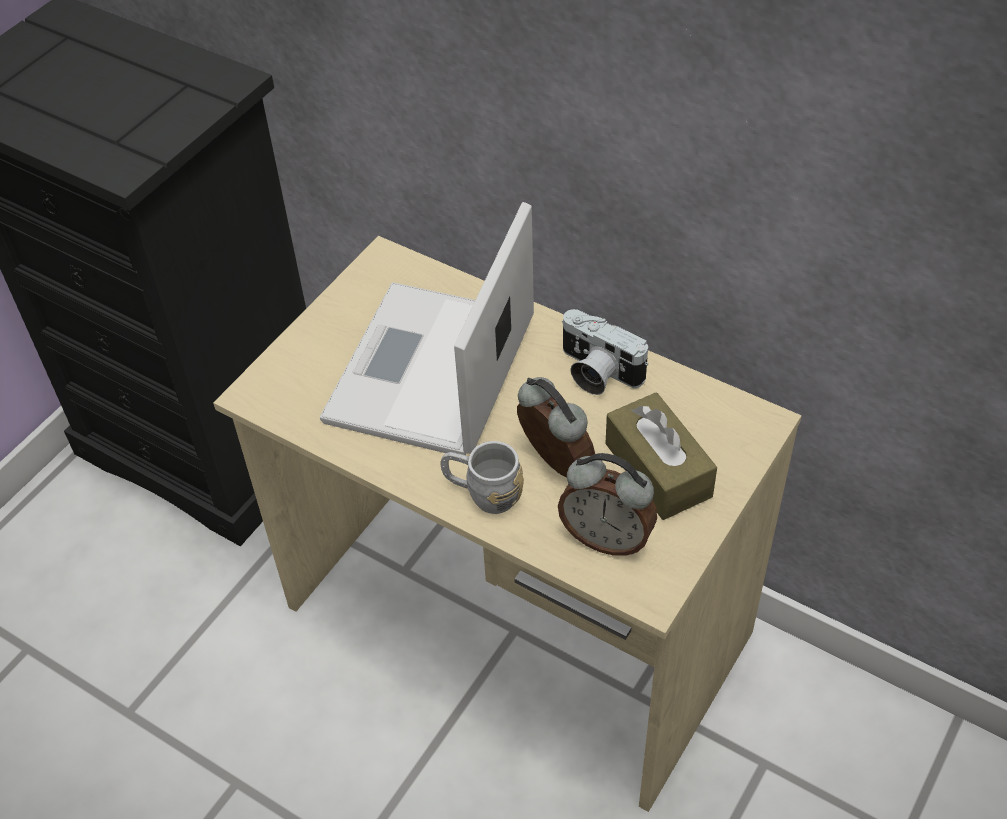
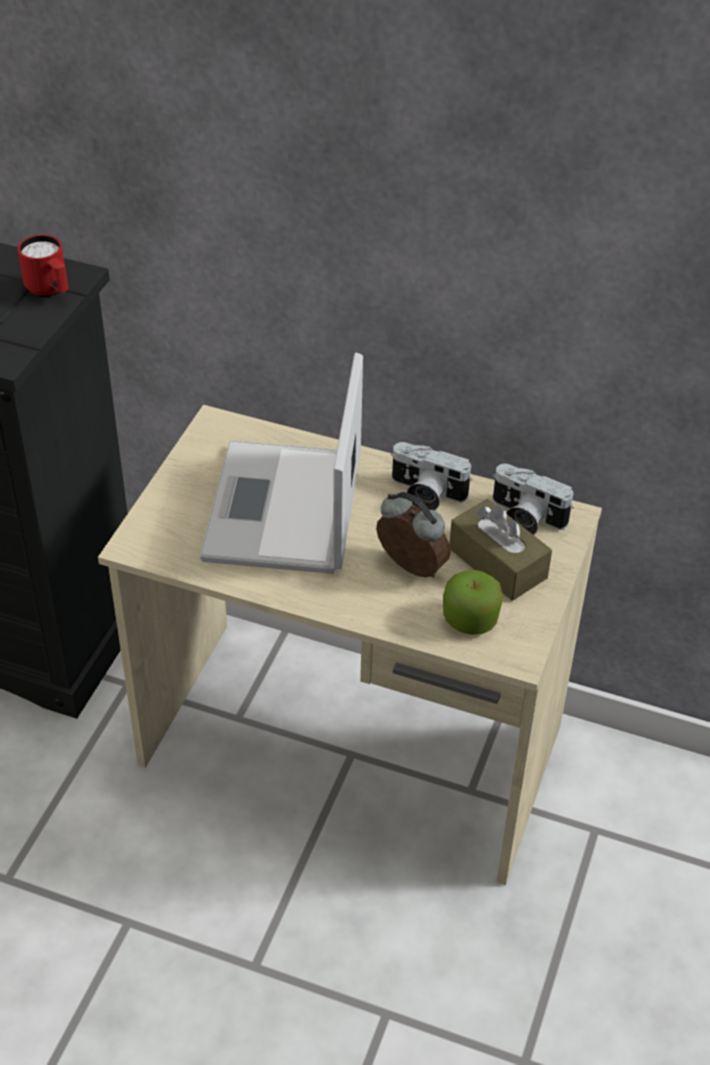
camera: 15 degrees left, 5 degrees down
(200, 96) = (50, 291): none -> red mug
(483, 494) = (357, 600): grey mug -> none
(607, 537) = (470, 620): alarm clock -> apple
(705, 417) = (525, 518): none -> camera

